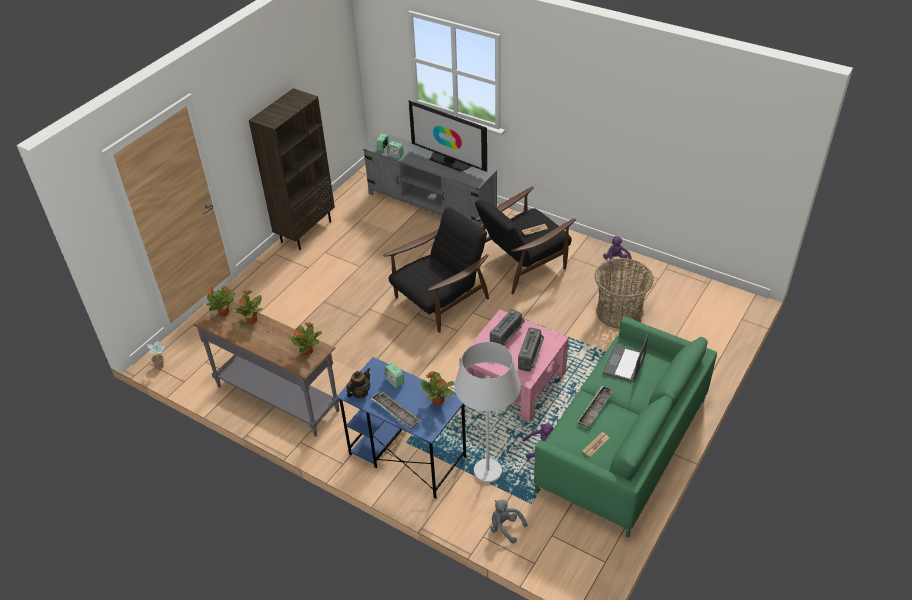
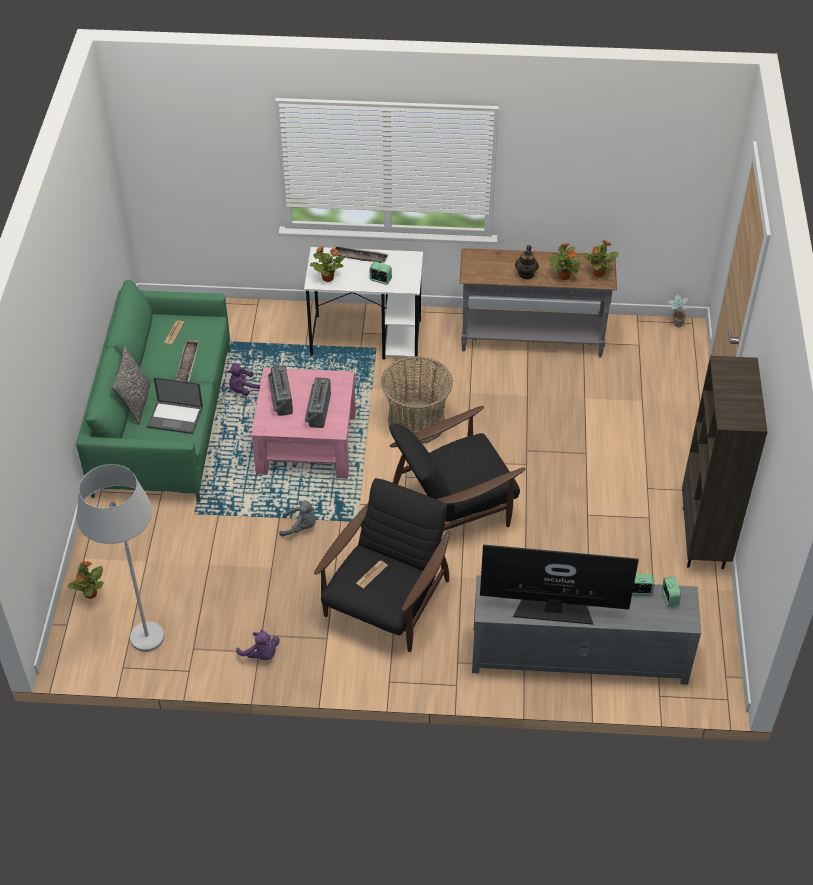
camera: 150 degrees right, 5 degrees up
(308, 351) = (481, 269): potted plant -> potted plant (90, 594)
(360, 393) = (404, 260): teapot -> teapot (526, 274)
(406, 455) = (367, 338): blue desk -> white desk
(440, 300) = (453, 507): black armchair -> black armchair turned 45 degrees clockwise
(488, 485) = (275, 342): white floor lamp -> white floor lamp (139, 624)
(505, 527) = (242, 317): grey plush toy -> grey plush toy (300, 527)
(619, 312) = (225, 574): basket -> basket (416, 422)
(624, 364) = (176, 417): laptop -> laptop turned 105 degrees clockwise
(654, 388) = (136, 403): none -> pillow

